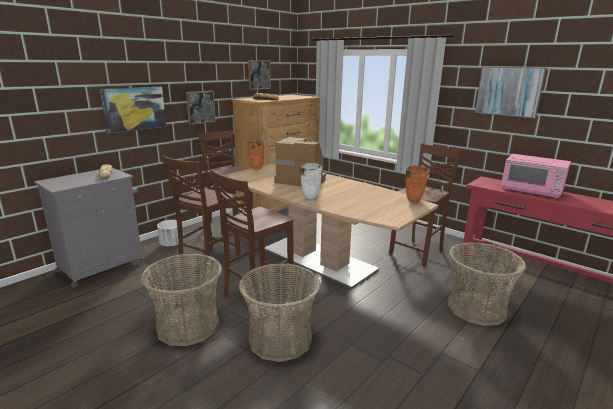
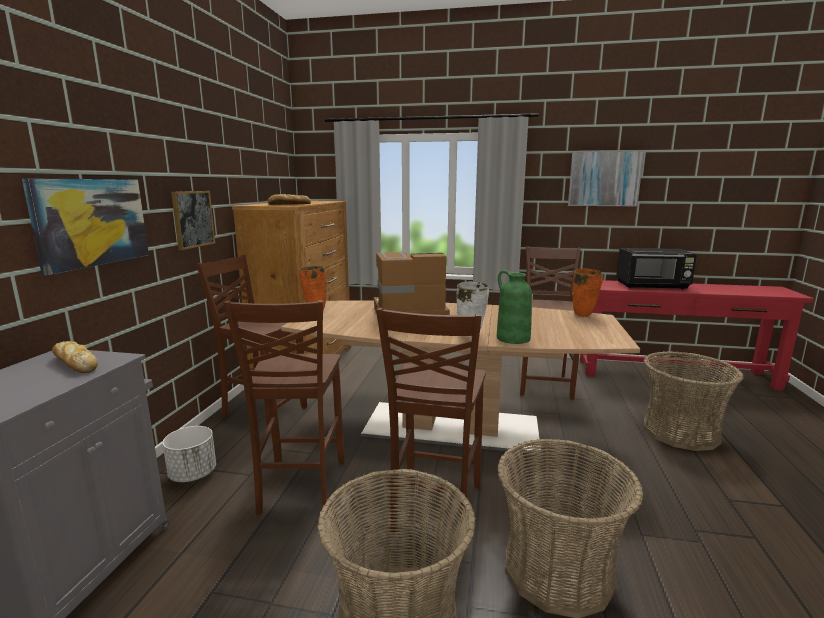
camera: 30 degrees left, 5 degrees down
(259, 74) = (258, 168): picture -> none
(330, 205) = (512, 338): none -> green vase
(532, 191) = (652, 286): pink microwave -> black microwave

